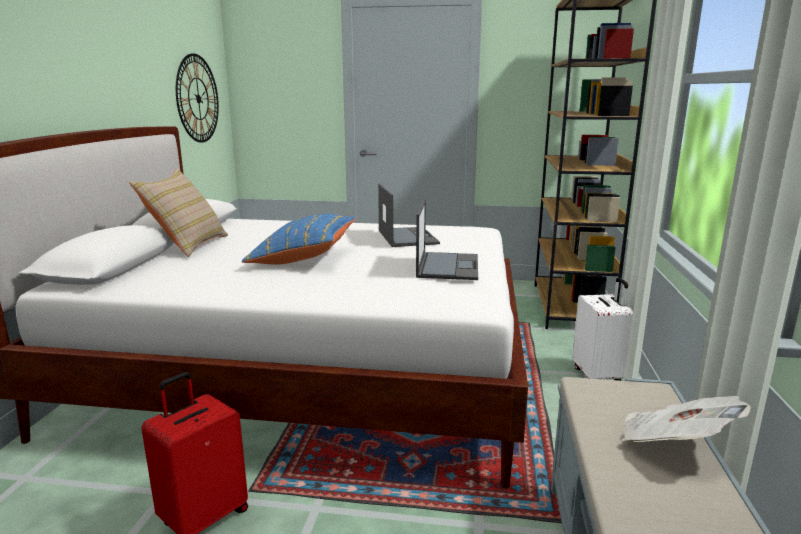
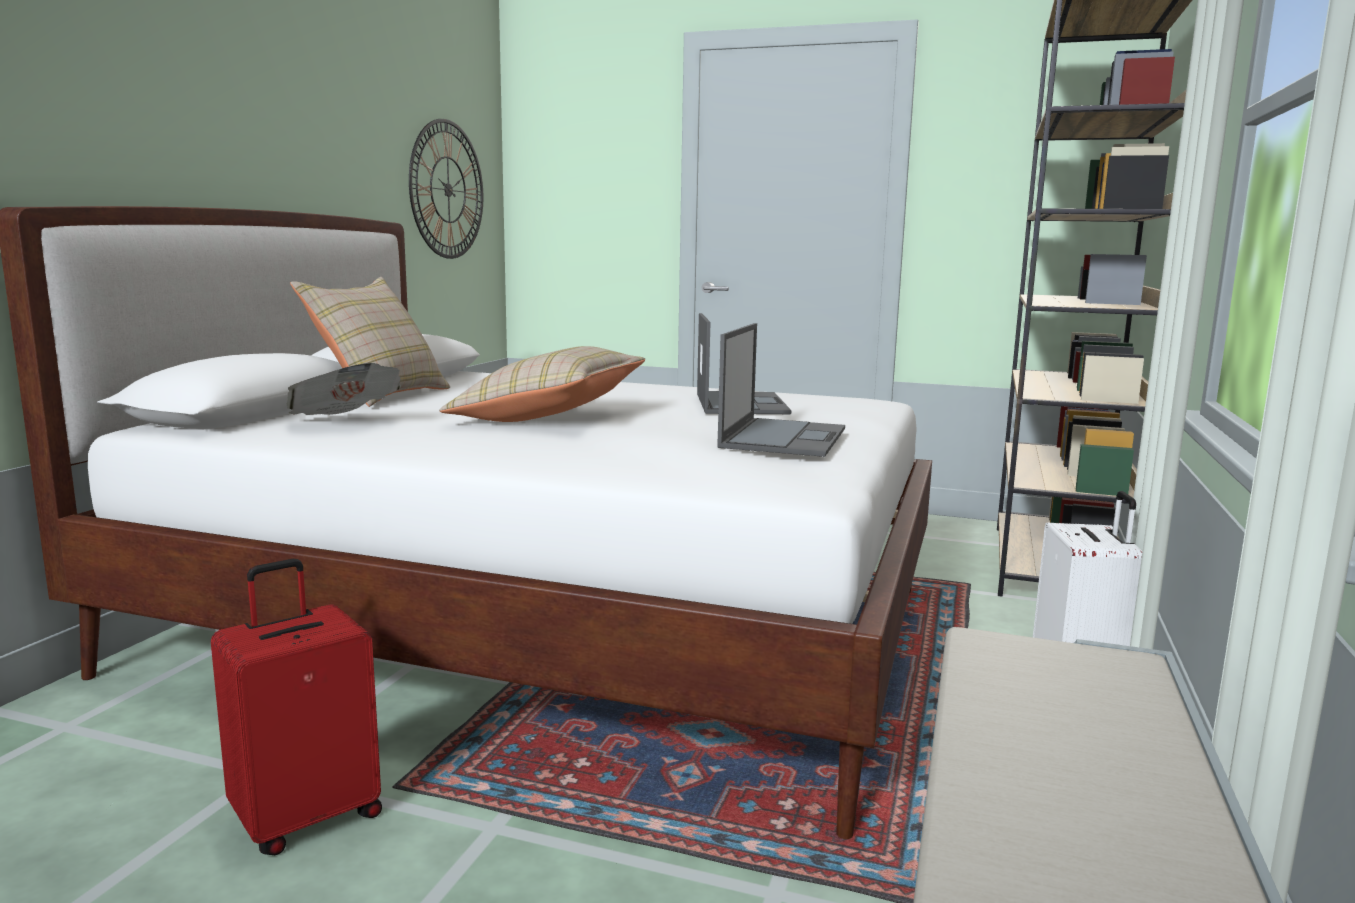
camera: 10 degrees right, 5 degrees down
(303, 258) = (548, 417): blue pillow -> beige pillow
(673, 444) = (1130, 747): newspaper -> newspaper (345, 423)

